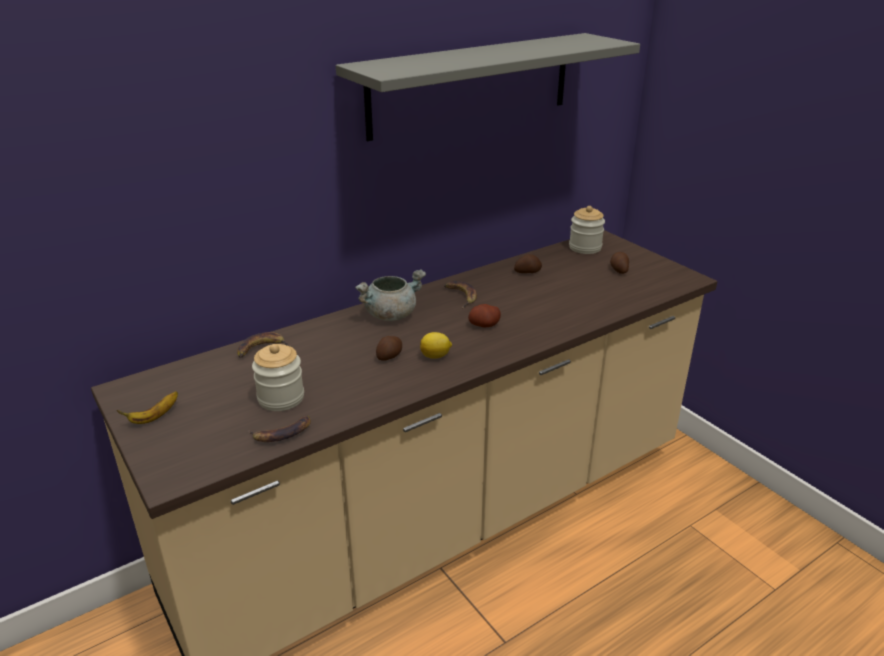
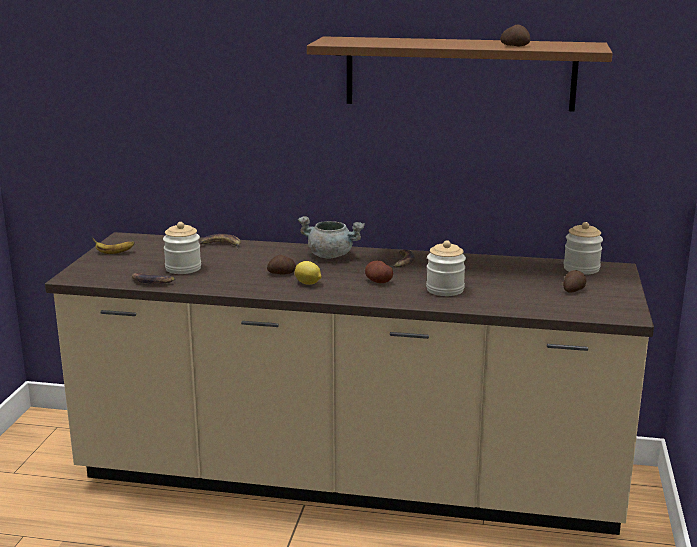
camera: 45 degrees right, 10 degrees down
(472, 85) = (459, 73): grey shelf -> brown shelf
(527, 271) = (489, 266): potato -> potato (515, 46)
(546, 310) = (445, 289): none -> jar

